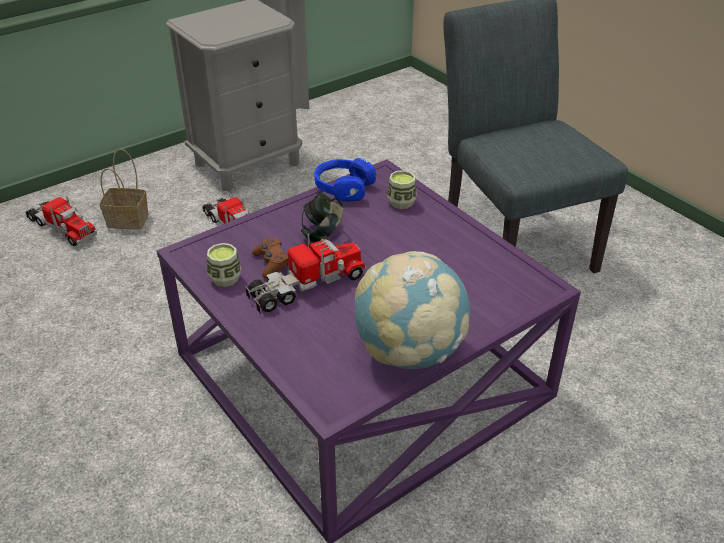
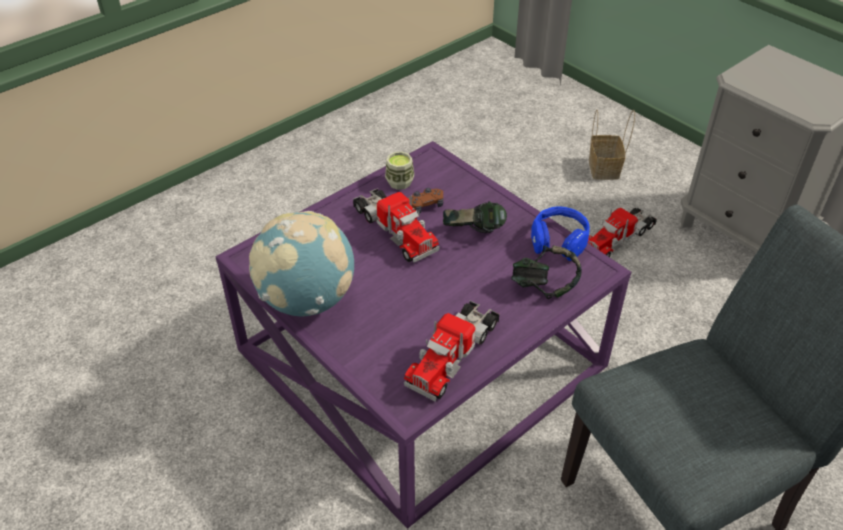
camera: 85 degrees right, 5 degrees up
(61, 228) = (578, 134): toy truck -> toy truck (453, 354)
(401, 202) = (544, 287): cup -> headphones

